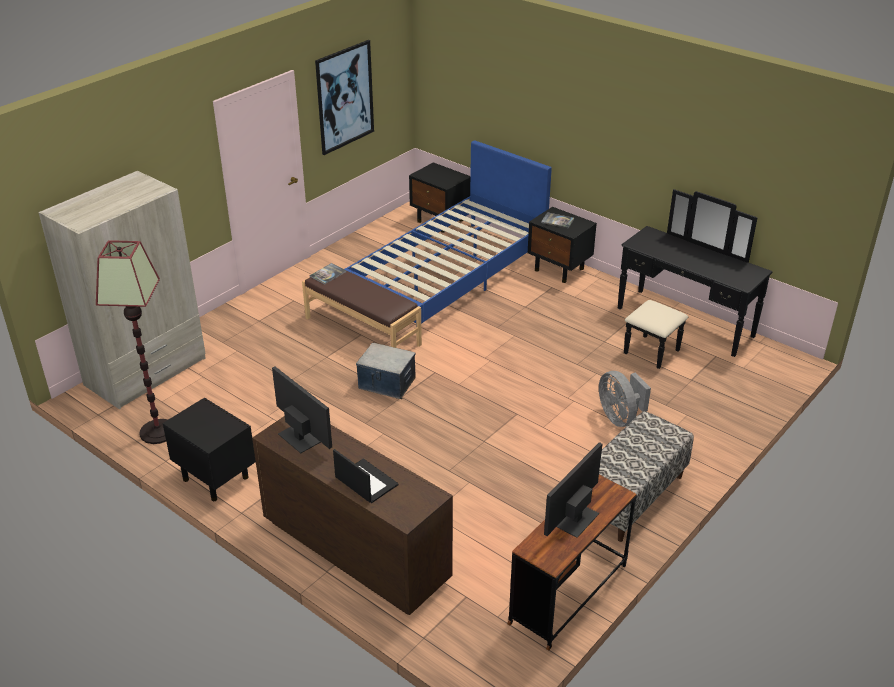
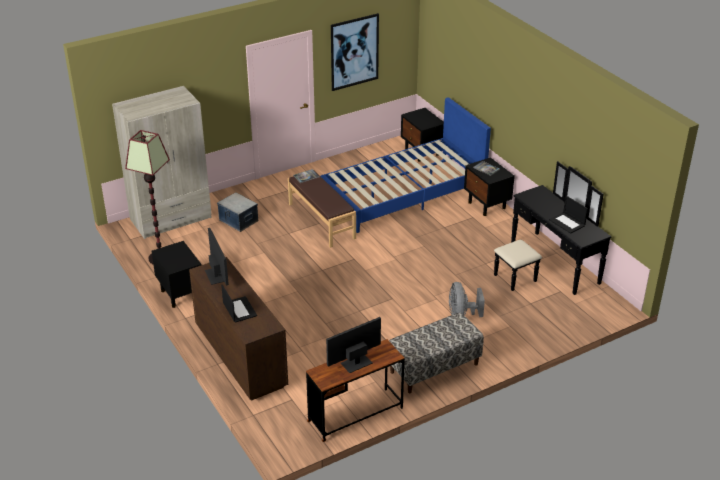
camera: 20 degrees right, 0 degrees up
(387, 383) = (318, 259): storage box -> storage box (238, 221)
(710, 265) = (567, 223): none -> laptop

